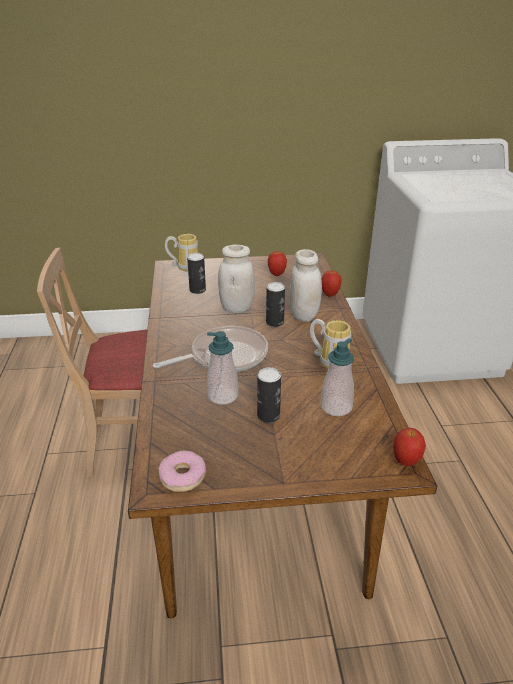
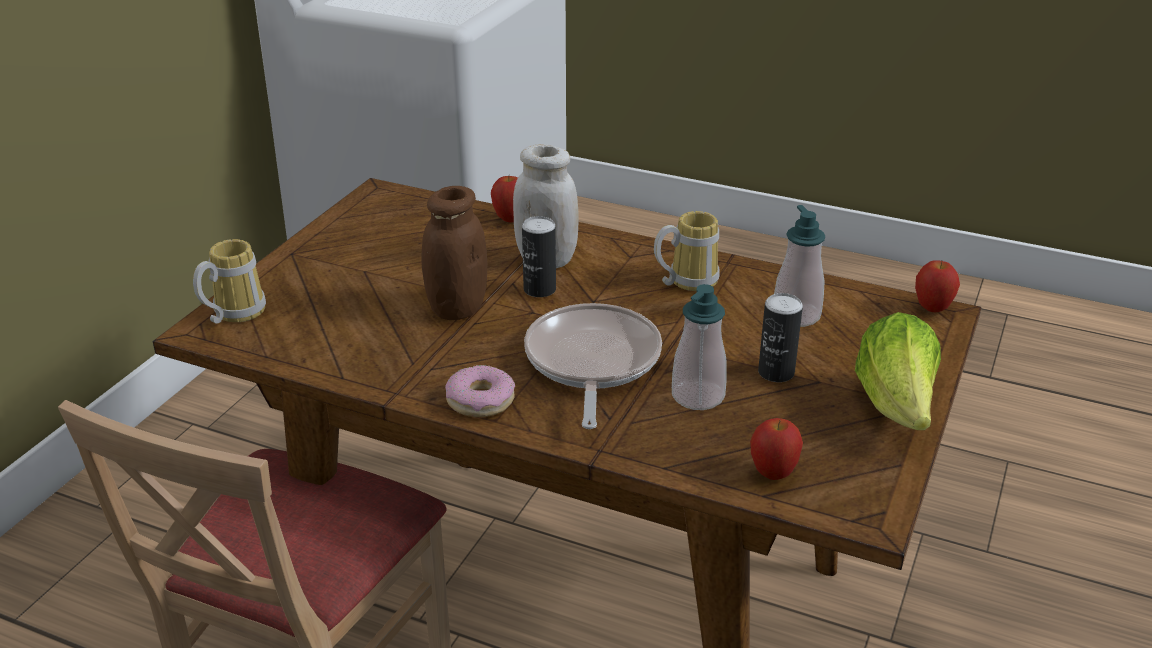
camera: 60 degrees left, 0 degrees up
(182, 476) = (861, 485): donut -> donut (480, 400)
(197, 290) = (345, 327): can -> none
(237, 308) = (457, 308): white jar -> brown jar
(273, 472) = (896, 407): none -> lettuce
(276, 274) = (388, 238): apple -> apple (773, 473)

